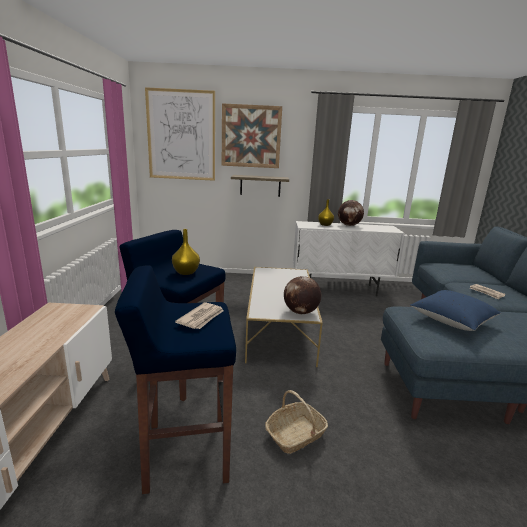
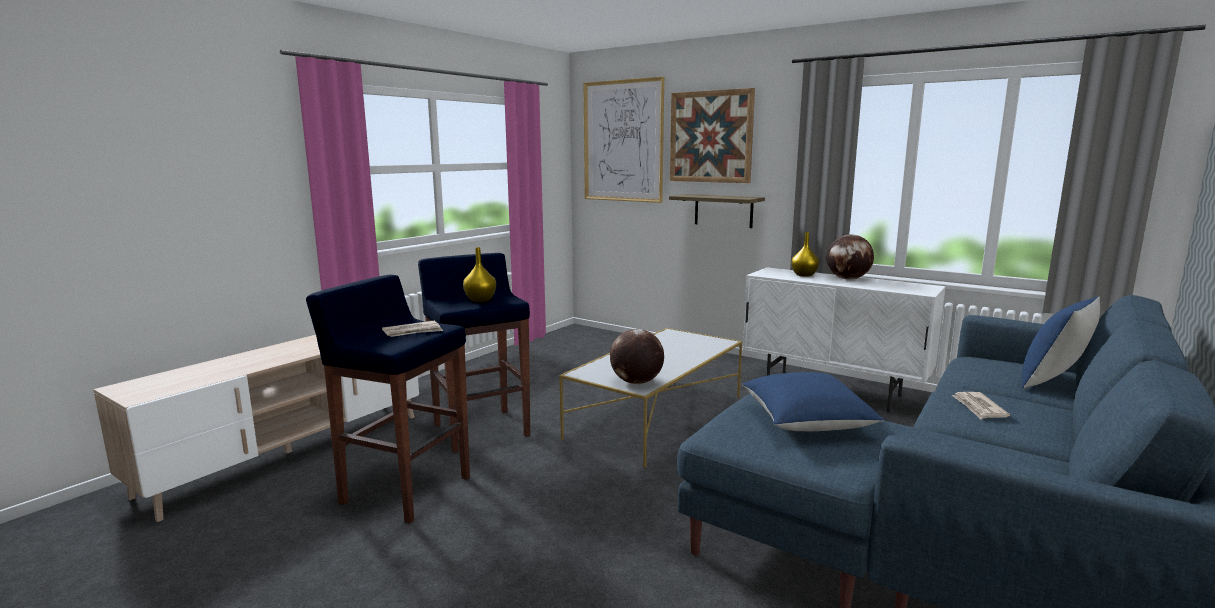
camera: 35 degrees right, 5 degrees down
(295, 435) = (522, 515): basket -> none
(478, 271) = (1054, 382): none -> blue pillow

